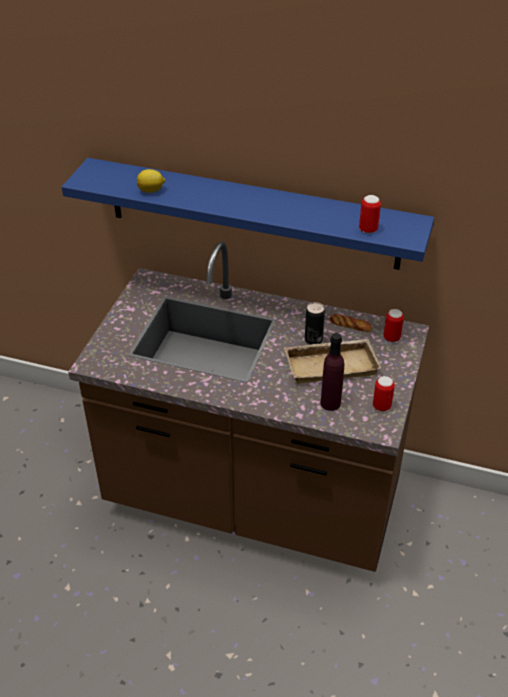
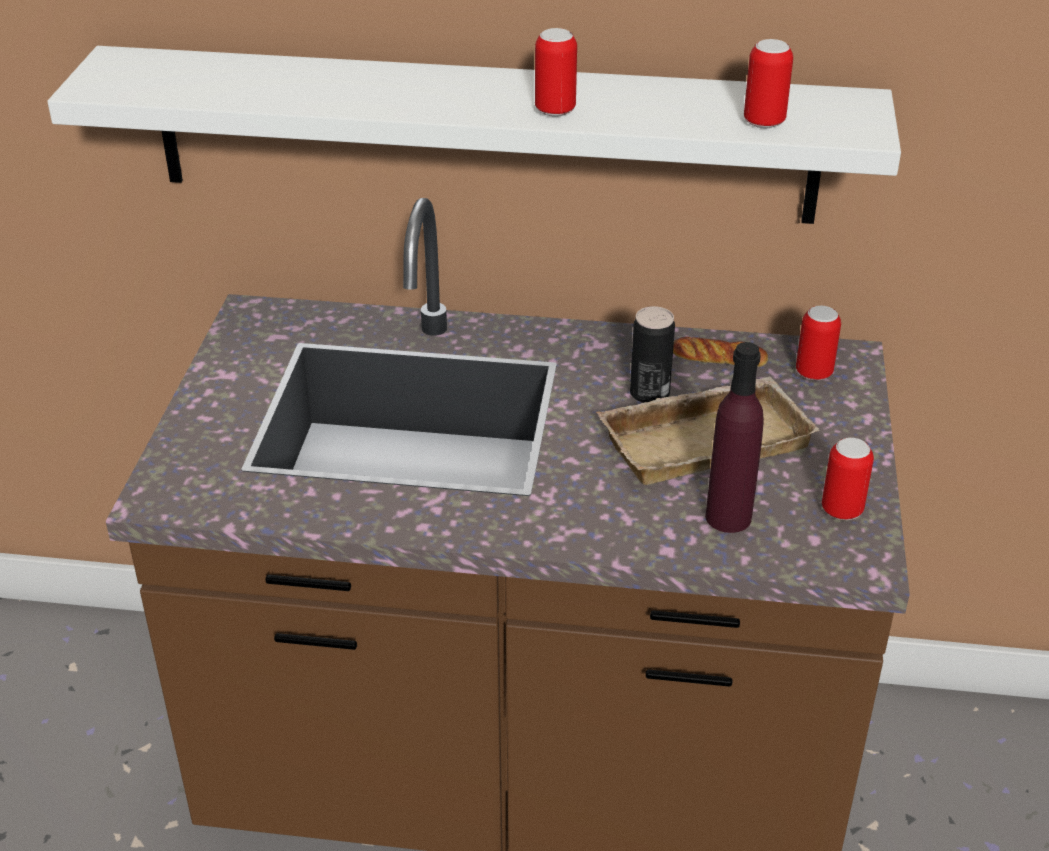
camera: 10 degrees left, 5 degrees down
(151, 190) = (260, 92): lemon -> none
(252, 214) = (483, 135): blue shelf -> white shelf
(277, 213) = (555, 110): none -> can

